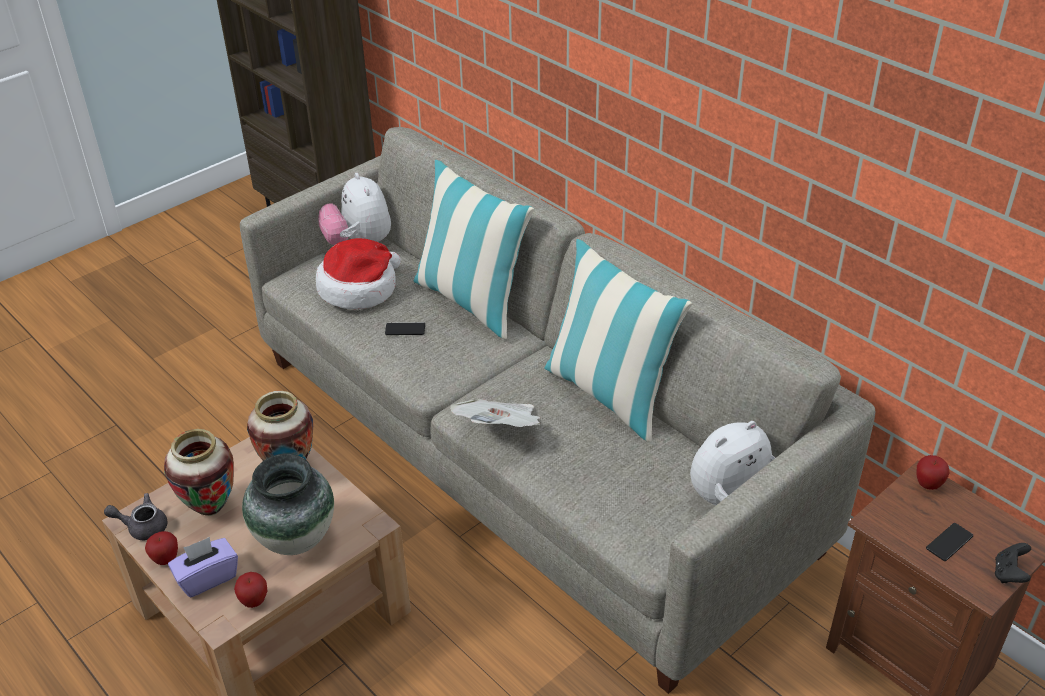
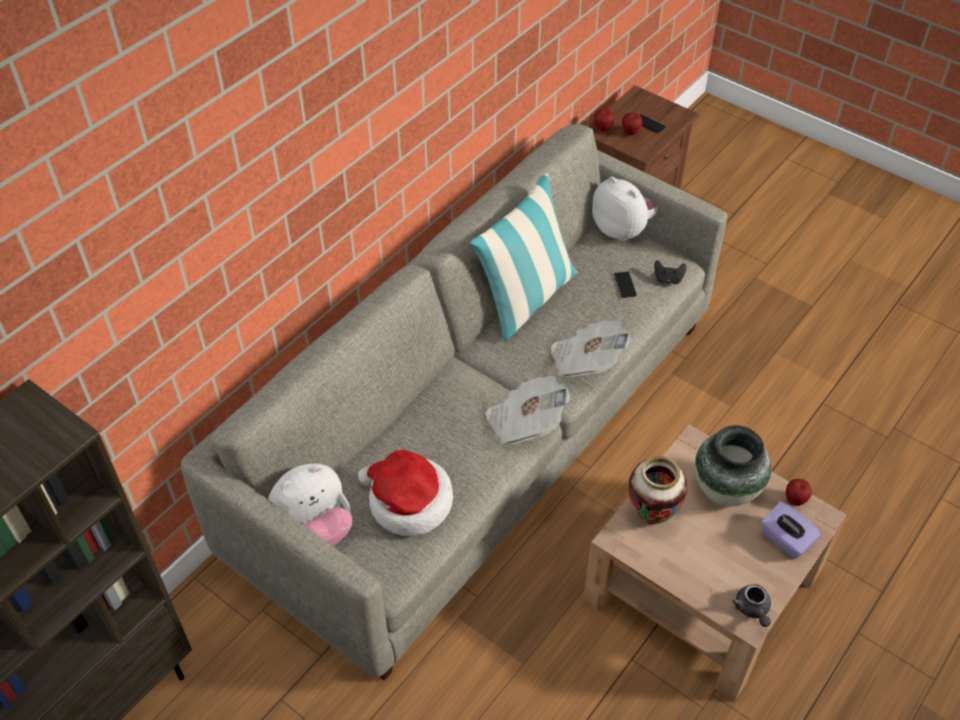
camera: 100 degrees left, 10 degrees up
(166, 559) = (779, 577): apple -> apple (630, 133)
(211, 508) = (714, 562): vase -> none
(405, 329) = (470, 449): phone -> phone (625, 285)
(426, 371) = (525, 423): none -> newspaper
(471, 301) = (415, 407): pillow -> none
(1009, 574) = (666, 104): black game controller -> black game controller (668, 279)

